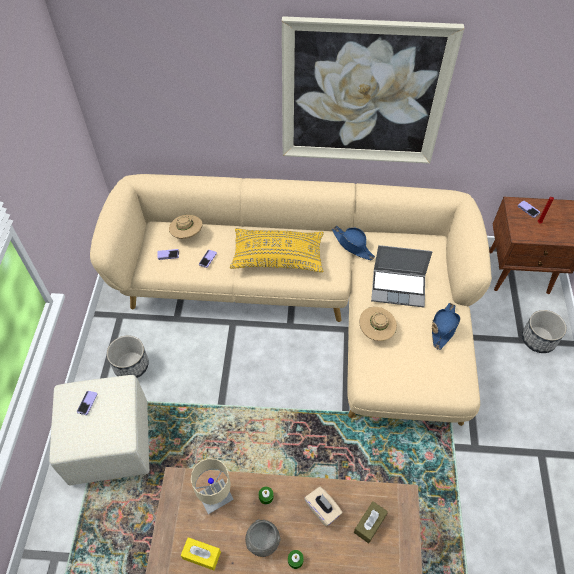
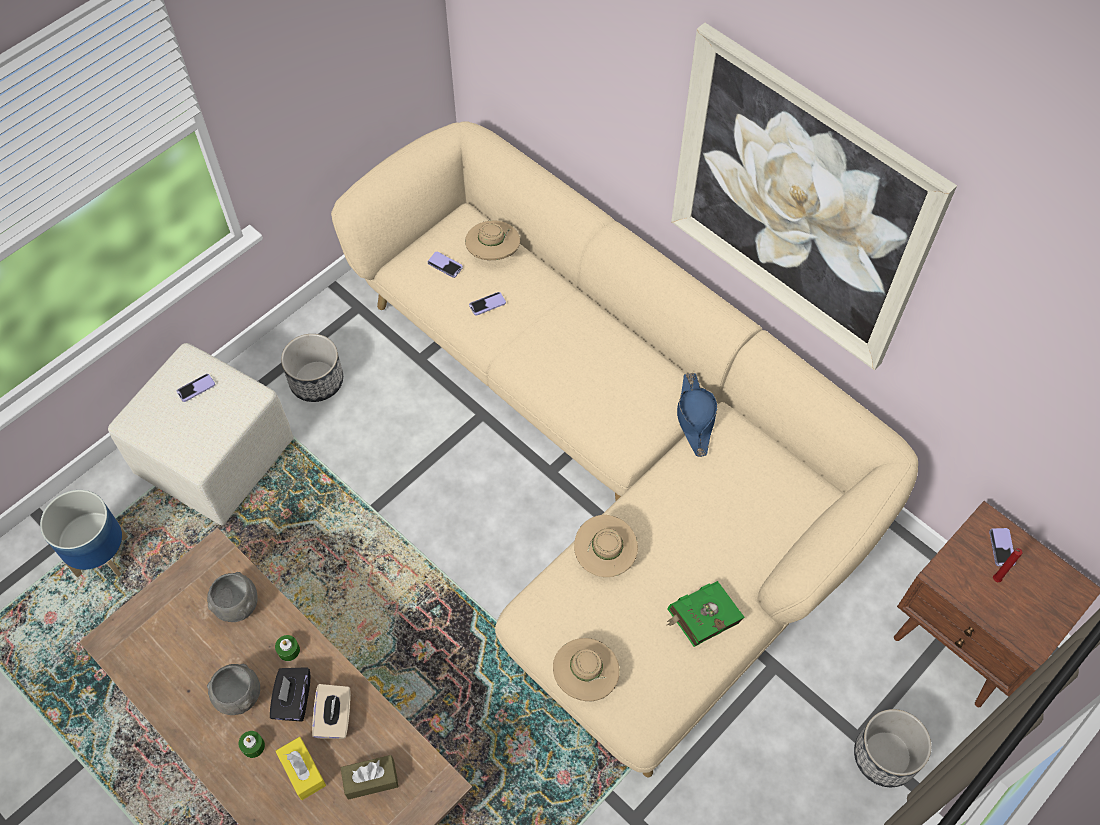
camera: 40 degrees right, 5 degrees up
(89, 545) = (100, 556): none -> planter
(201, 555) = (166, 655): yellow tissue box -> yellow tissue box (302, 771)
(216, 497) = (236, 606): beige table lamp -> grey bowl
(278, 257) = (578, 364): yellow pillow -> none
(293, 519) = (293, 700): none -> black tissue box
(399, 288) = (695, 522): laptop -> none
(422, 390) = (585, 677): none -> beige hat
(443, 327) = (700, 621): blue hat -> green book

